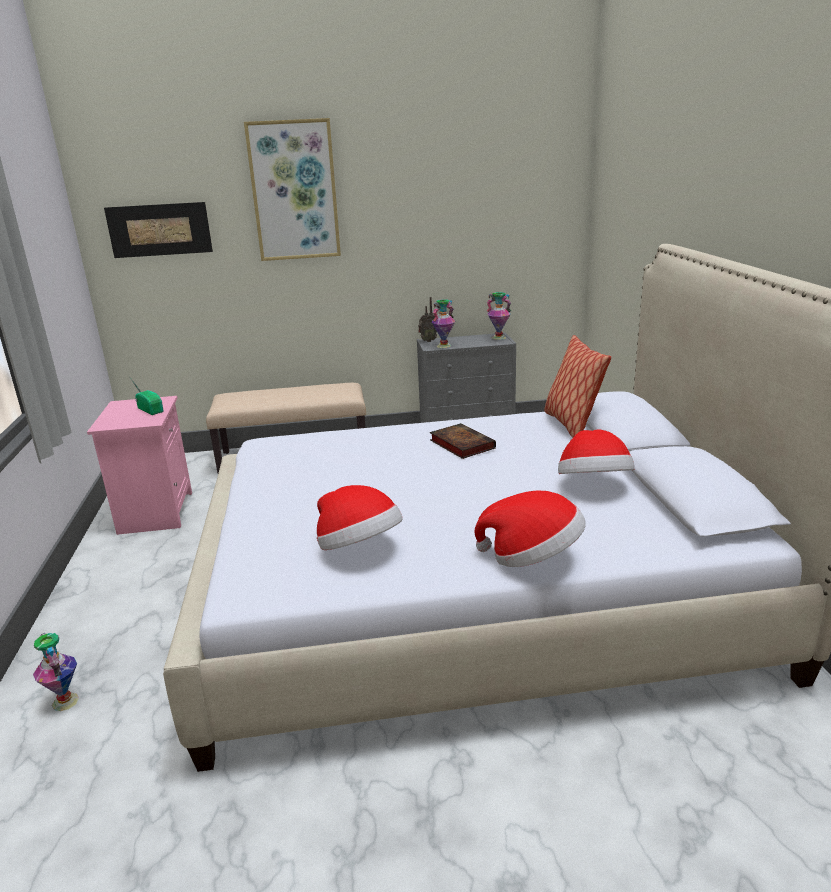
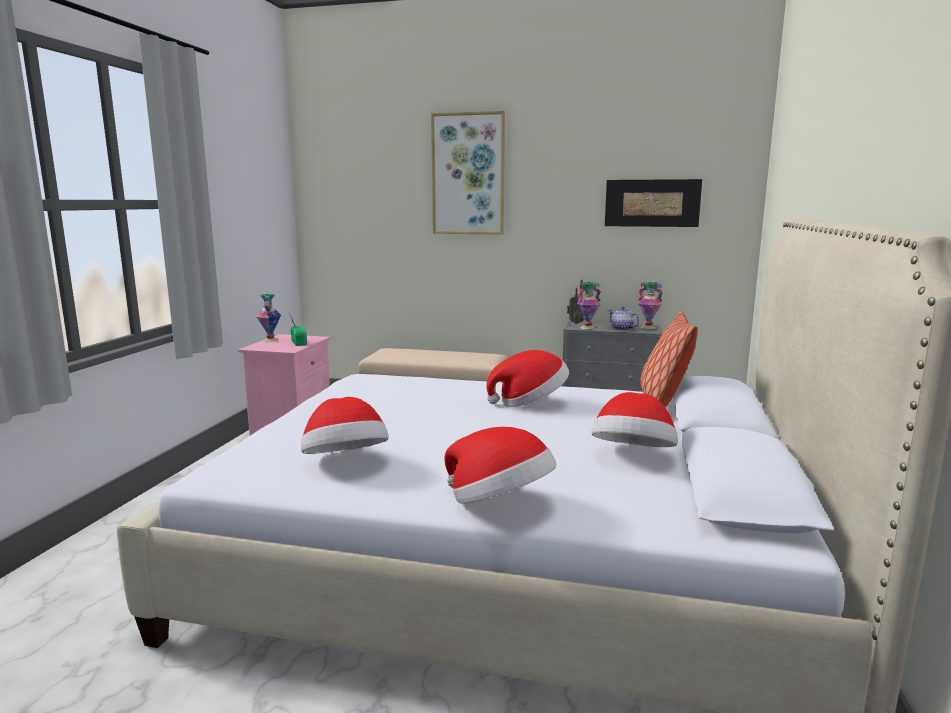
camera: 20 degrees right, 10 degrees down
(66, 701) = (105, 559): vase -> vase (271, 340)
(159, 230) = (355, 201): picture -> picture (652, 203)
(460, 444) = (530, 402): book -> hat
(476, 343) = (622, 329): none -> teapot

